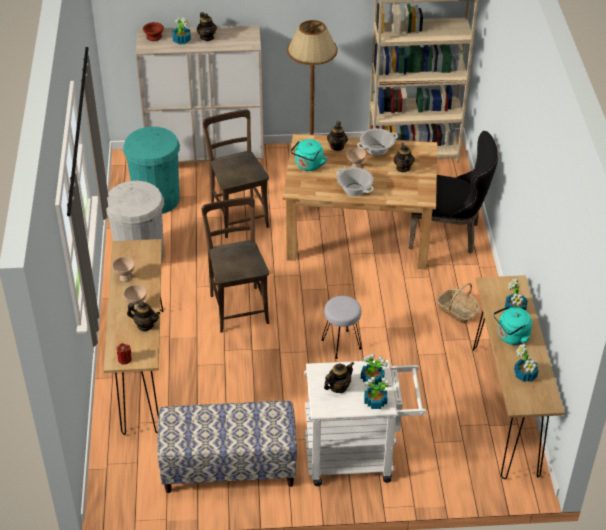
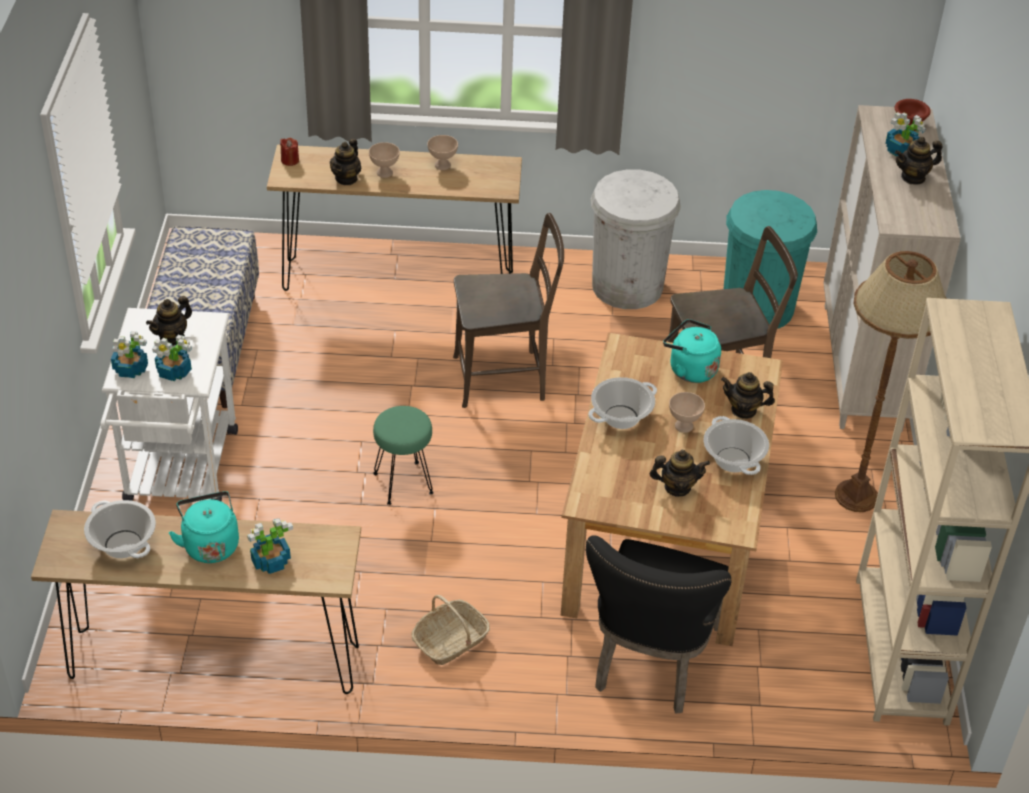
camera: 95 degrees right, 0 degrees up
(338, 387) = (172, 337): teapot -> teapot turned 75 degrees clockwise
(341, 343) = (404, 483): grey stool -> green stool
(525, 375) = (123, 544): potted plant -> cooking pot

